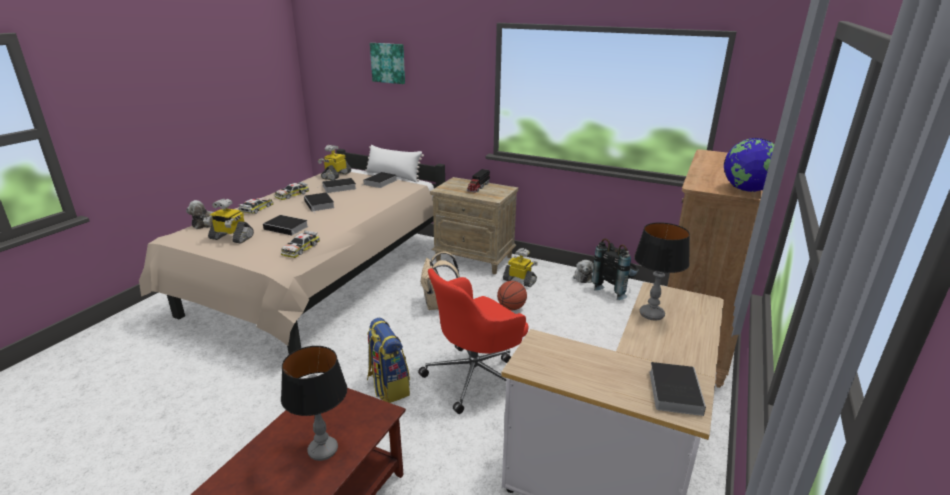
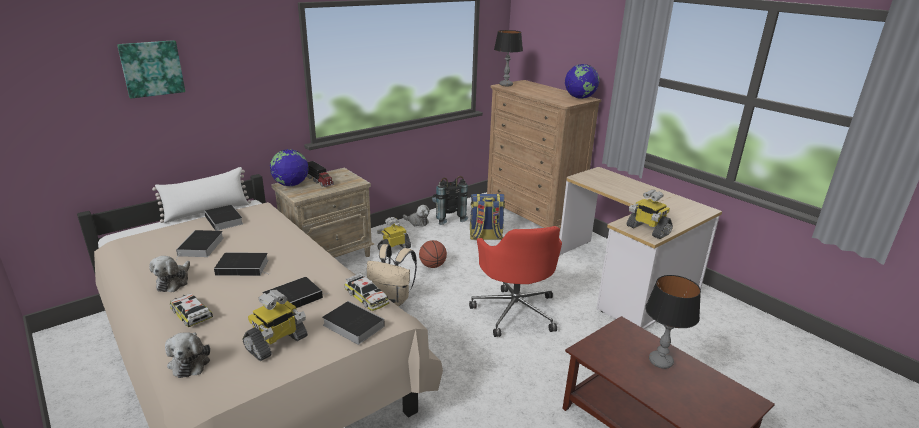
camera: 65 degrees left, 0 degrees up
(292, 195) = (174, 281): toy car -> plush toy
(336, 175) = (148, 242): toy robot -> toy robot (647, 230)
(388, 386) = (500, 359): backpack -> backpack (485, 237)
(458, 181) = (291, 185): none -> globe
(651, 314) = (607, 187): table lamp -> table lamp (506, 85)
(674, 390) = (685, 206): book -> book (351, 325)

